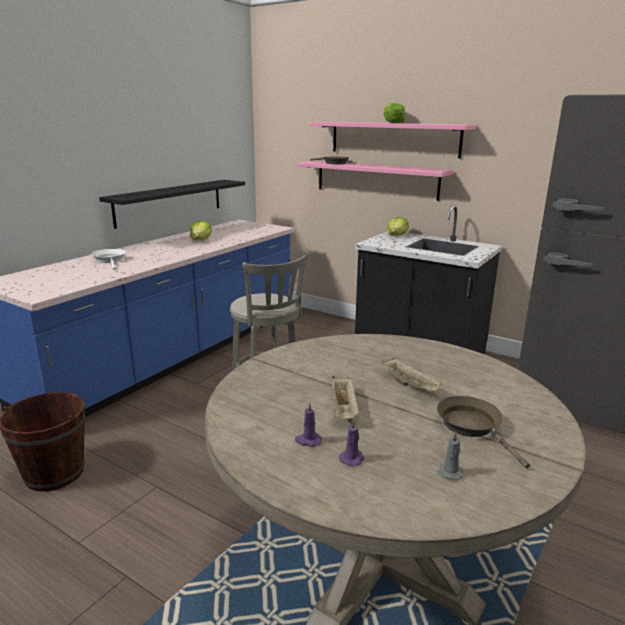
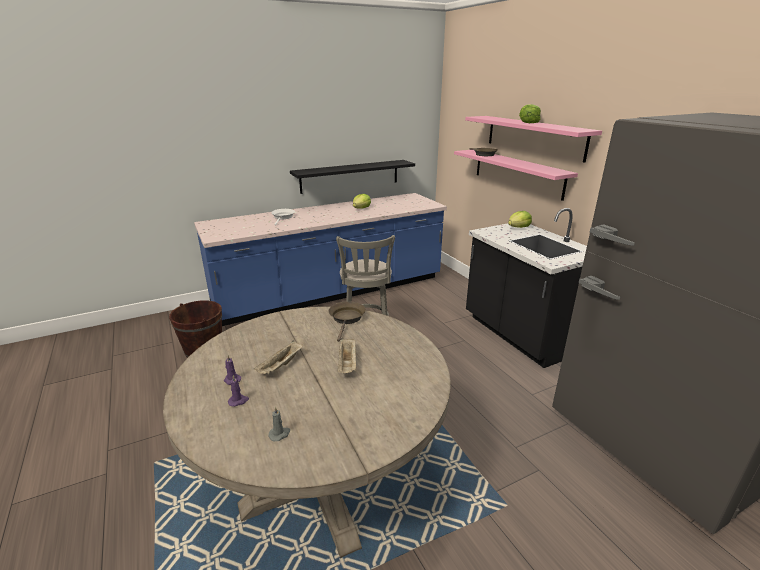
camera: 30 degrees right, 5 degrees up
(472, 427) = (342, 409): brown frying pan -> brown frying pan (347, 319)

